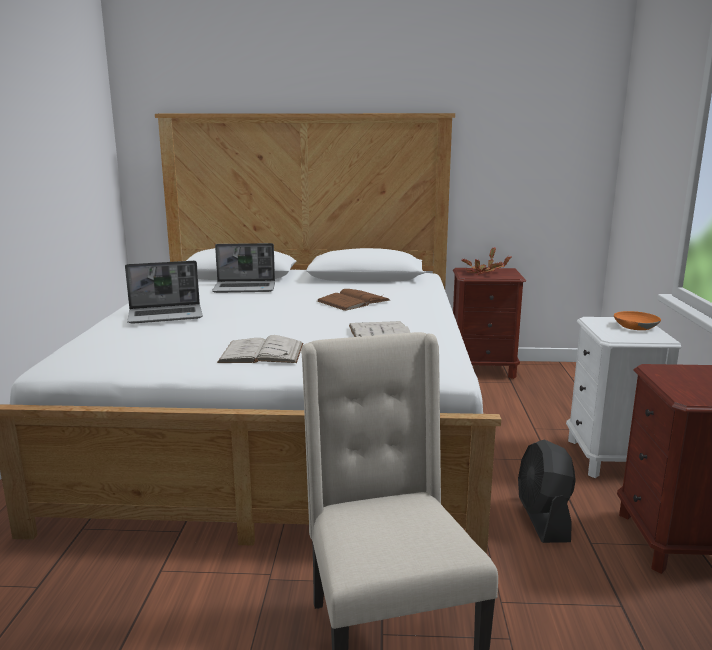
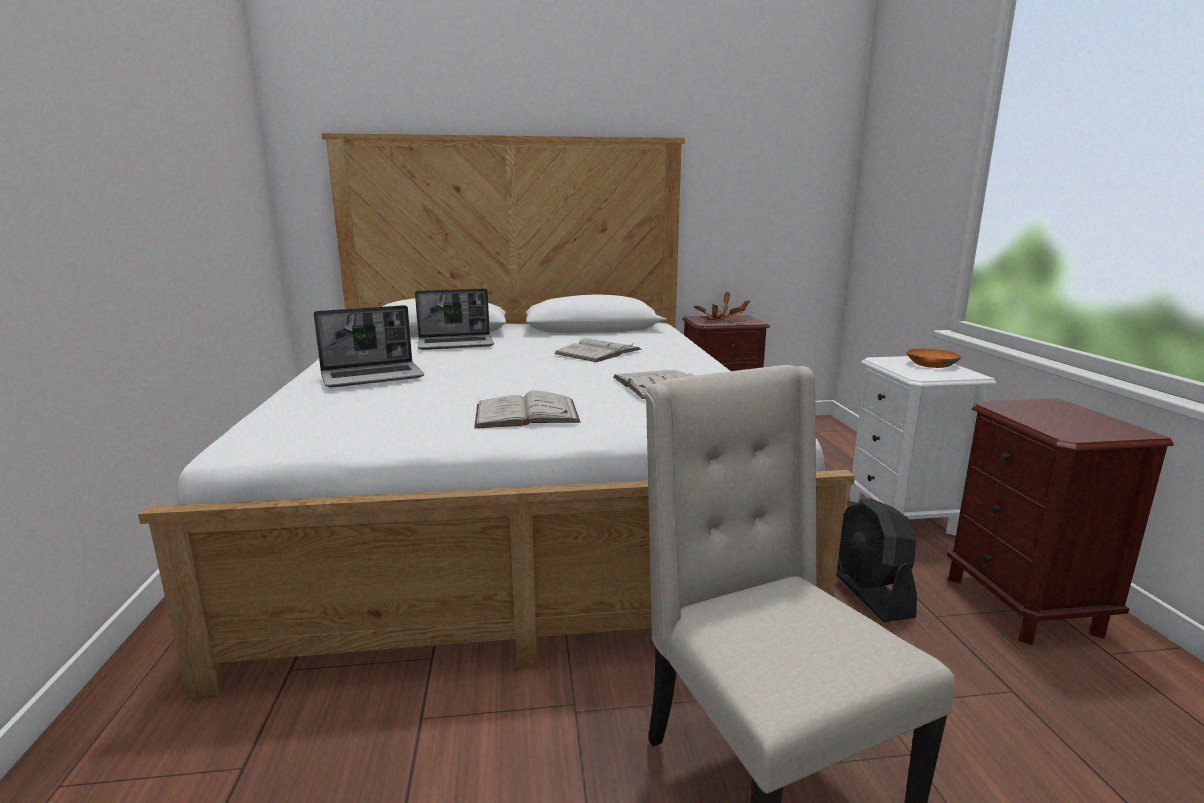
camera: 10 degrees left, 0 degrees up
(353, 301) = (598, 352): brown book -> white book

